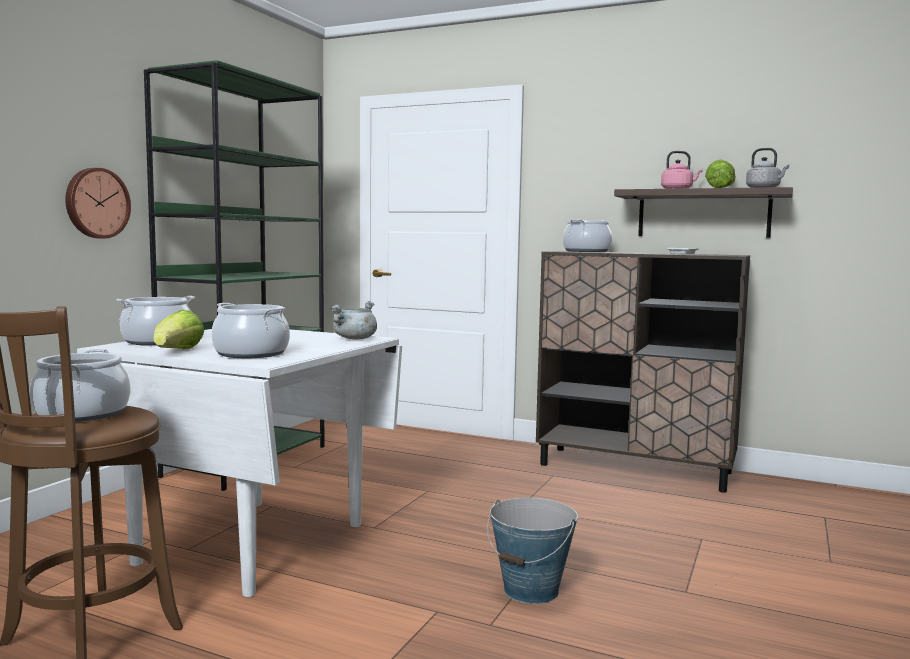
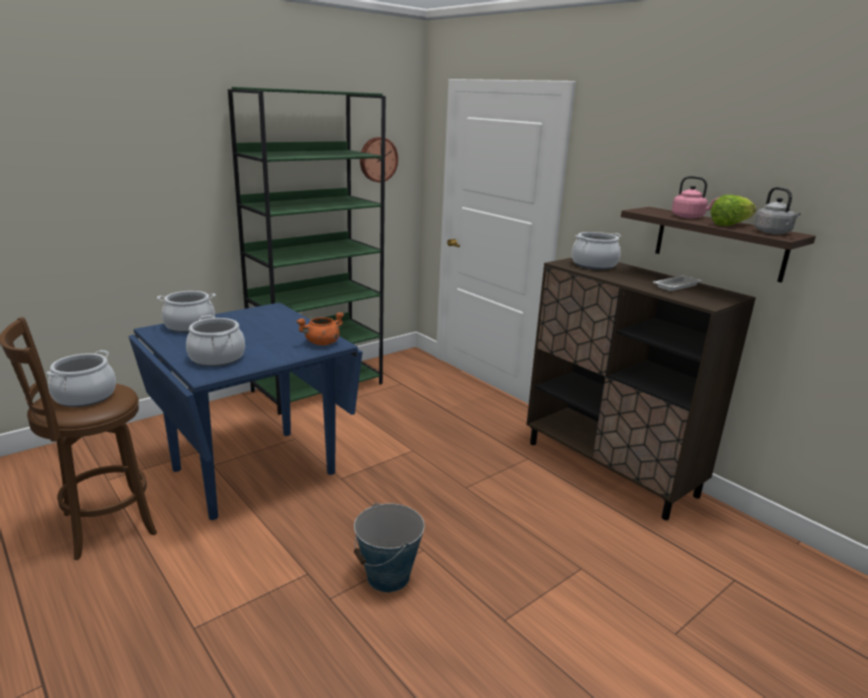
camera: 25 degrees right, 15 degrees up
(96, 203) = (190, 201): wall clock -> wall clock (377, 159)
(178, 351) = (179, 345): lettuce -> none
(251, 542) = (253, 470): white dining table -> blue dining table
(355, 339) = (322, 343): grey cooking pot -> orange cooking pot

